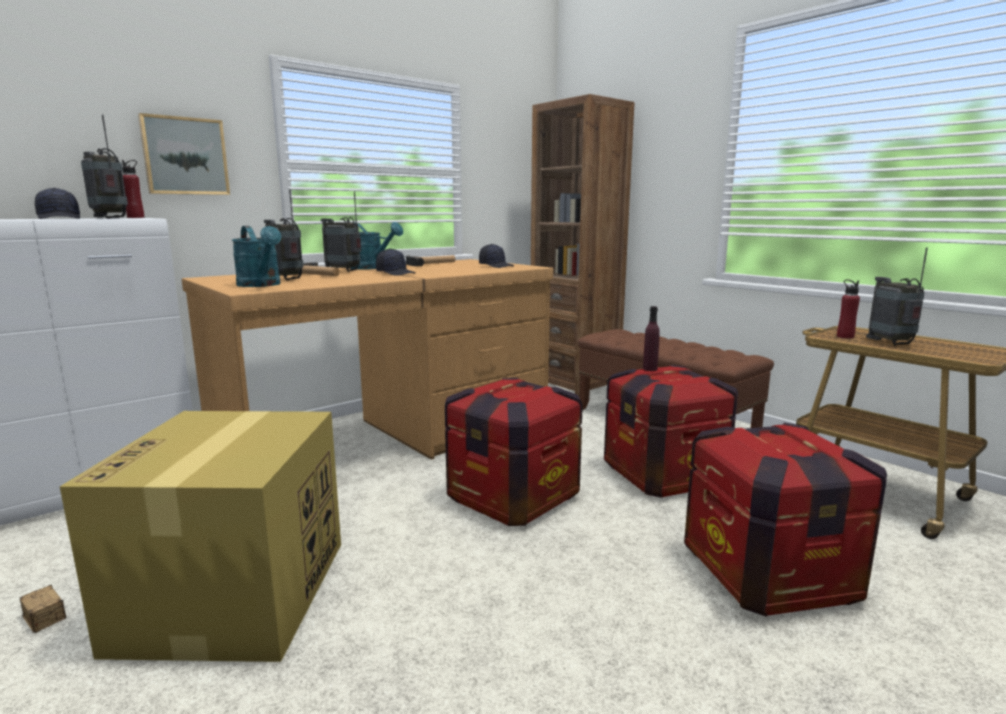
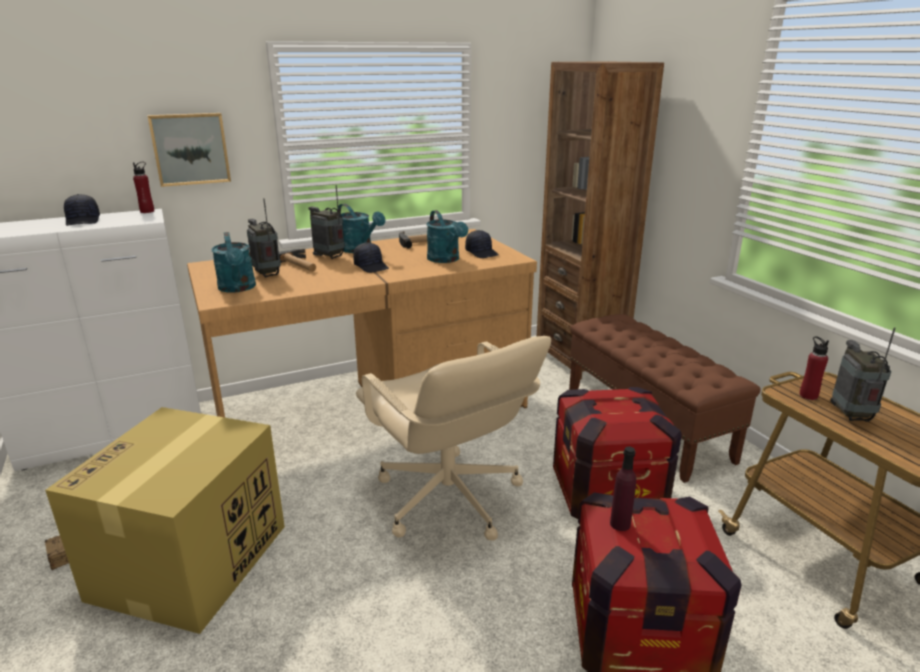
camera: 15 degrees right, 10 degrees up
(110, 218) = (121, 221): radio -> none
(466, 269) = (446, 260): none -> turquoise watering can
(513, 498) = (448, 499): crate -> beige office chair
(650, 369) = (602, 392): purple bottle -> purple bottle (620, 524)

